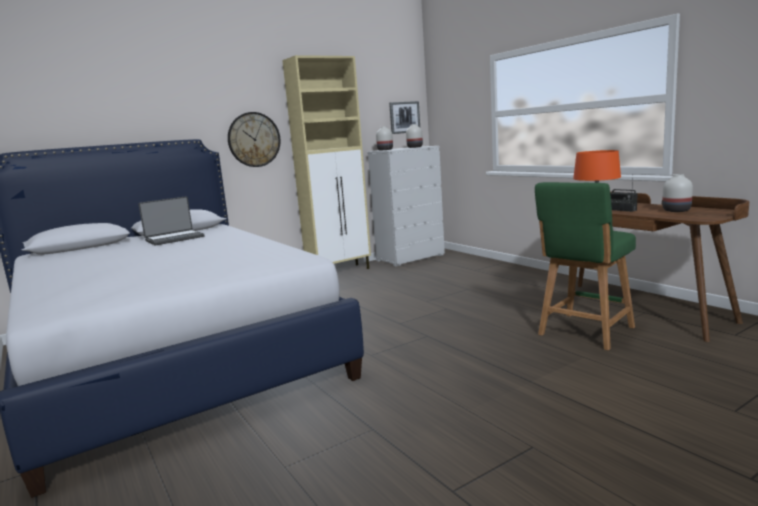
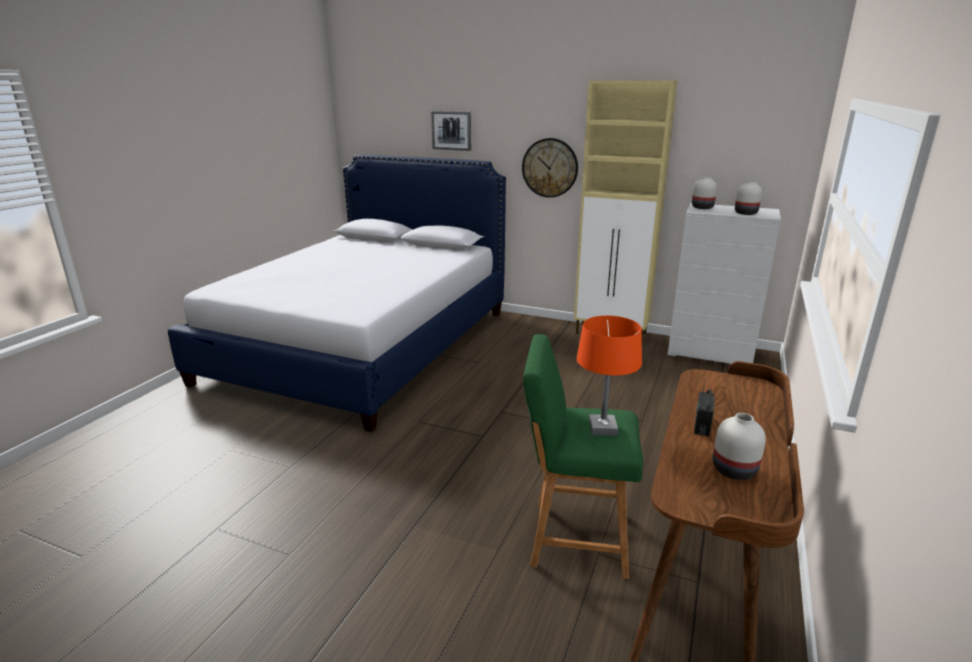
camera: 55 degrees right, 10 degrees up
(174, 238) = (411, 253): laptop -> none
(404, 117) = (771, 164): picture -> picture (451, 130)

